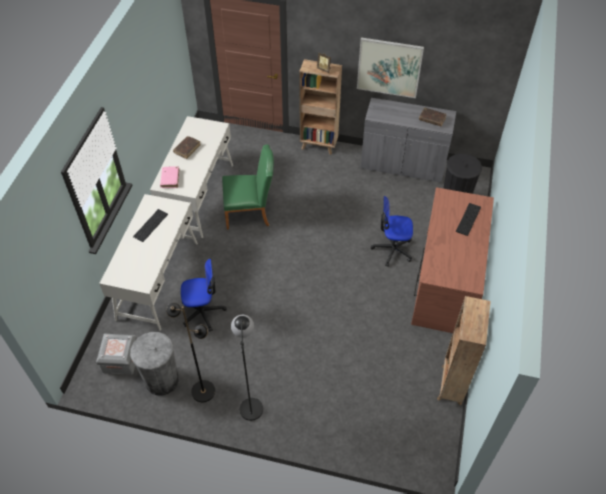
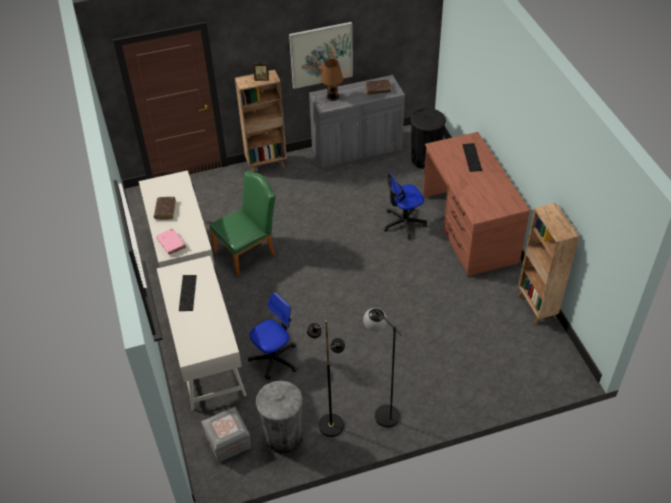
camera: 30 degrees left, 5 degrees down
(386, 109) = (331, 97): none -> brown table lamp

